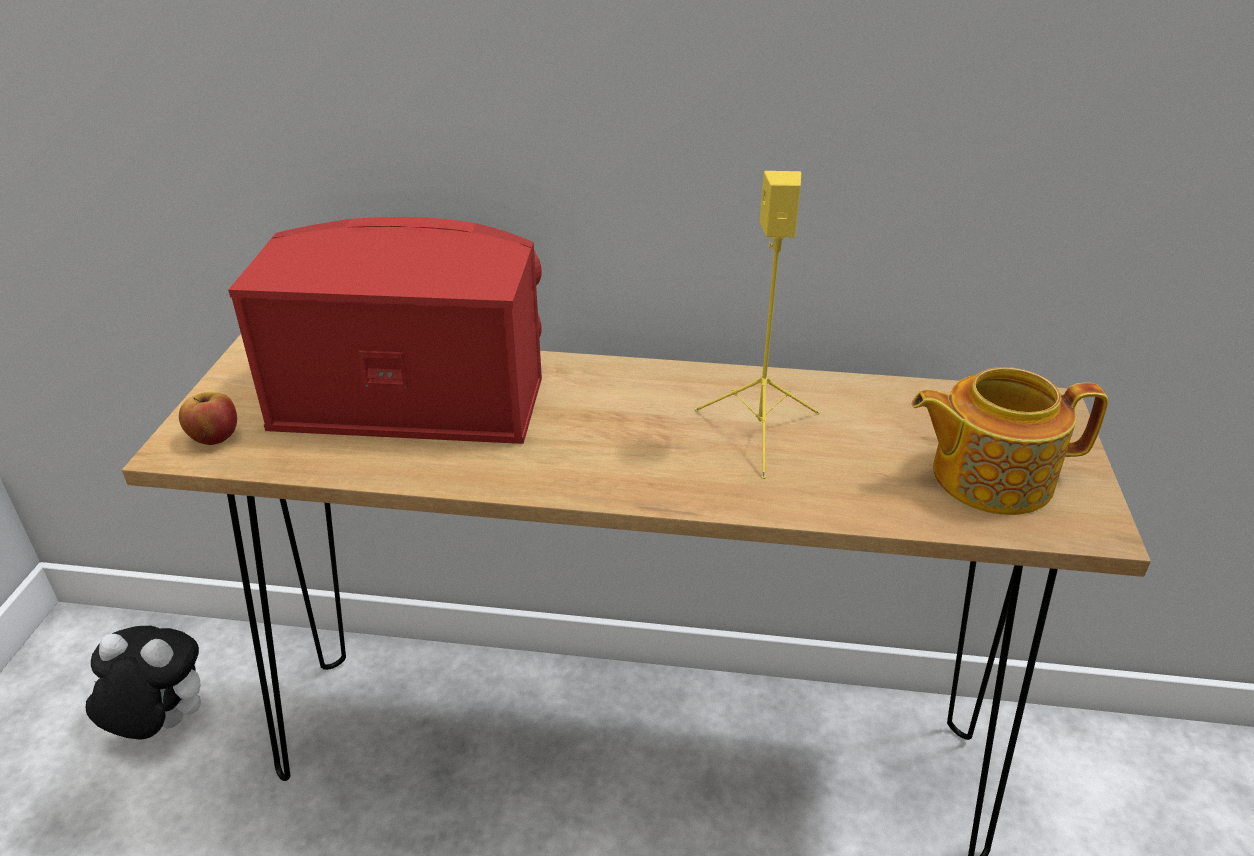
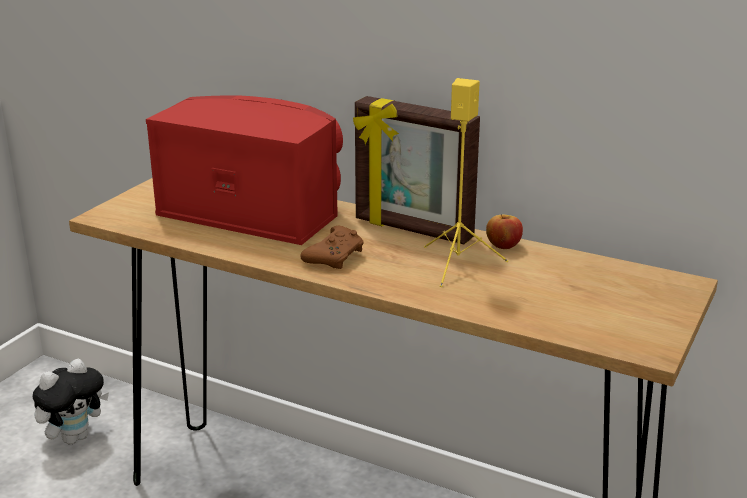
camera: 20 degrees right, 10 degrees down
(161, 725) = (75, 437): plush toy -> plush toy turned 105 degrees clockwise
(214, 437) = (126, 214): apple -> apple (503, 246)
(585, 456) = (335, 257): none -> brown game controller
(660, 383) = (412, 230): none -> picture frame
(988, 476) = (598, 312): teapot -> none

